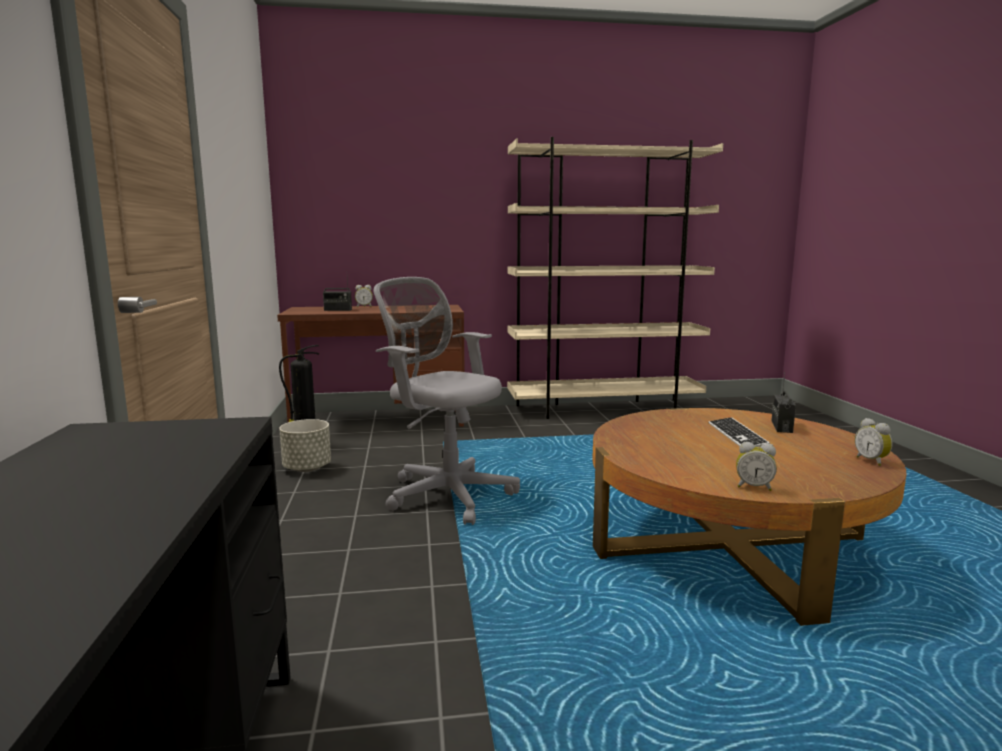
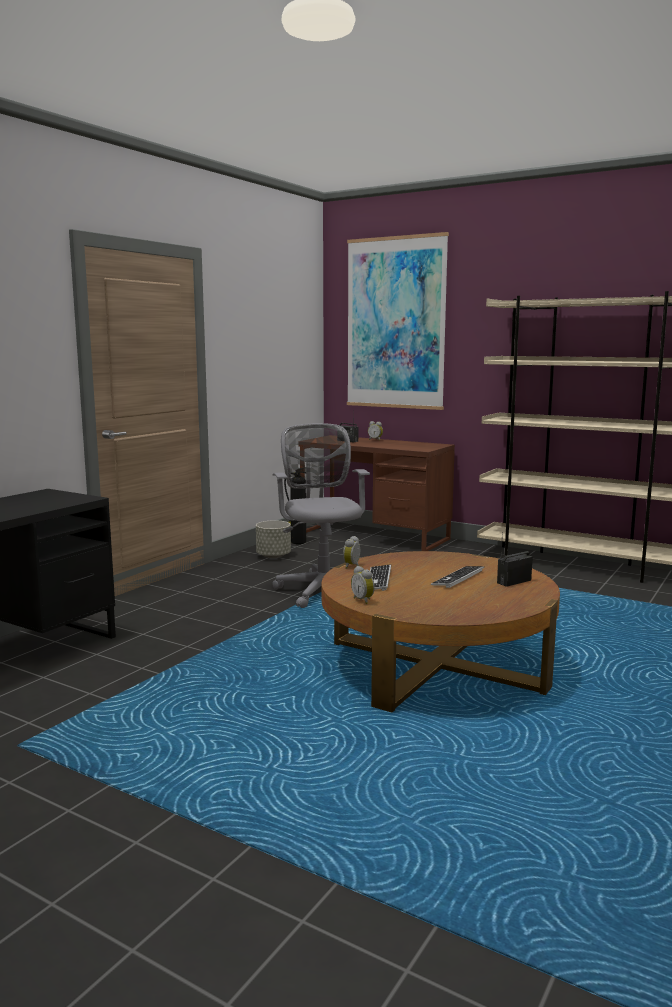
camera: 40 degrees right, 0 degrees up
(375, 168) = (395, 323): none -> picture
(687, 457) = (378, 579): none -> keyboard
(872, 461) = (496, 612): alarm clock -> alarm clock (353, 566)

